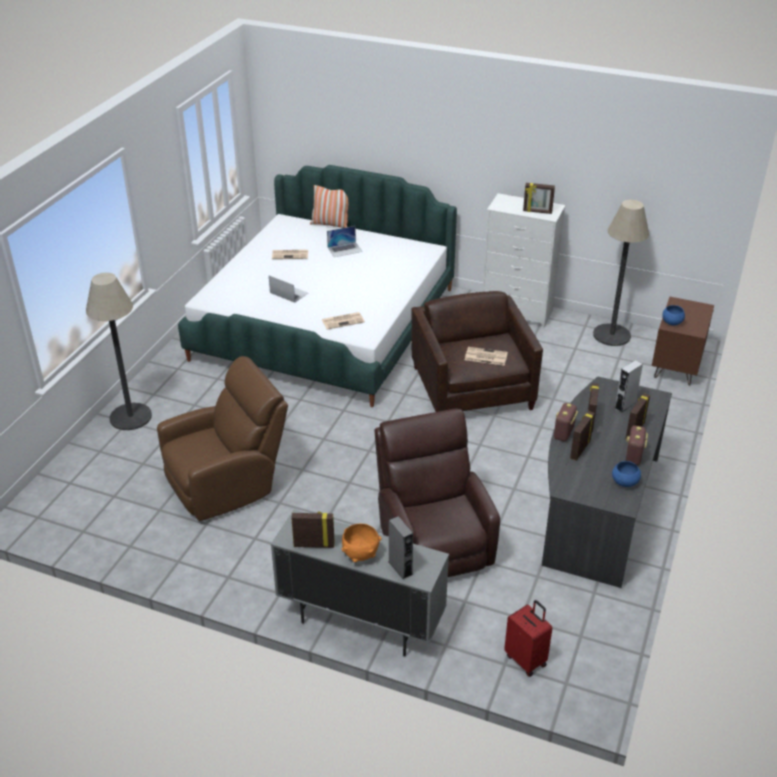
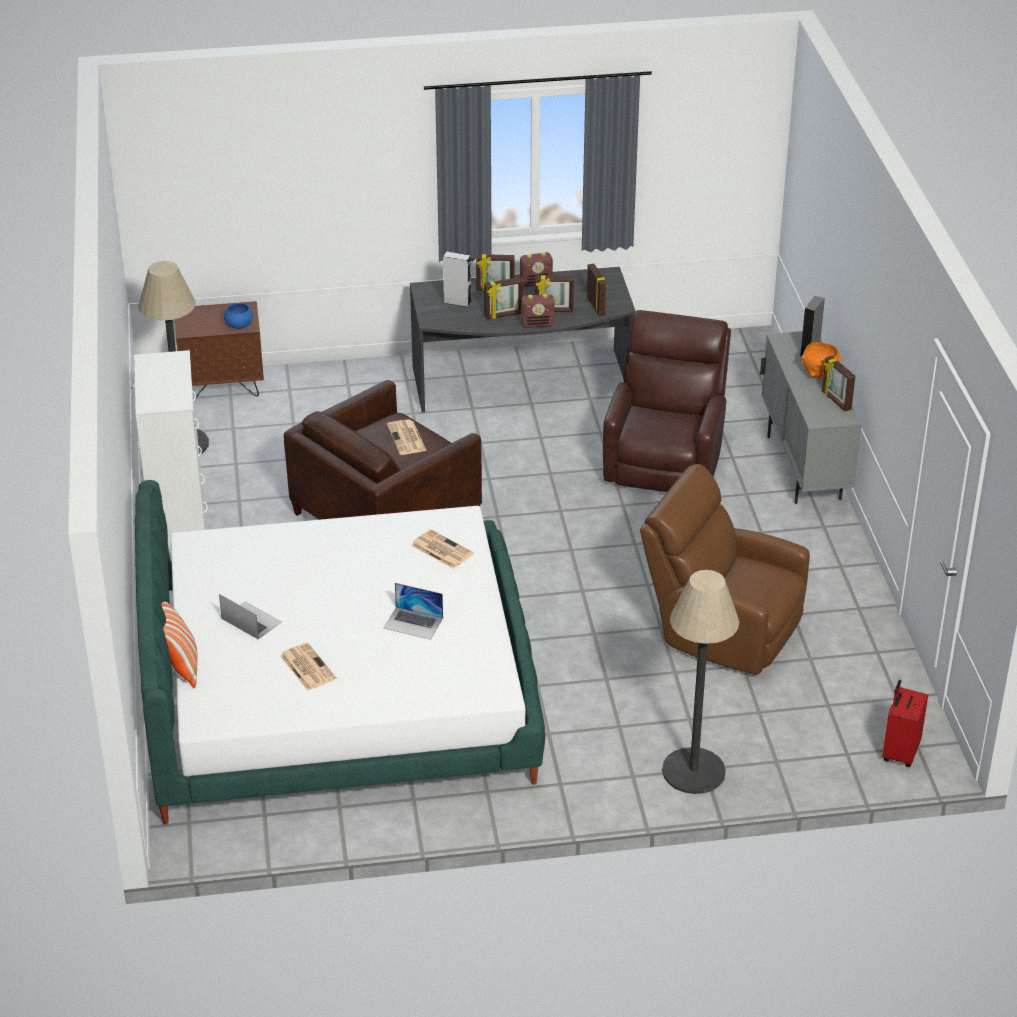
camera: 120 degrees left, 0 degrees up
(289, 293) = (413, 623): laptop -> laptop turned 75 degrees counterclockwise
(433, 542) = (665, 461): brown armchair -> brown armchair turned 150 degrees clockwise
(526, 659) = (747, 375): red suitcase -> red suitcase (899, 753)
(537, 212) = (172, 369): picture frame -> picture frame (596, 306)
(624, 482) = (577, 280): blue bowl -> none

